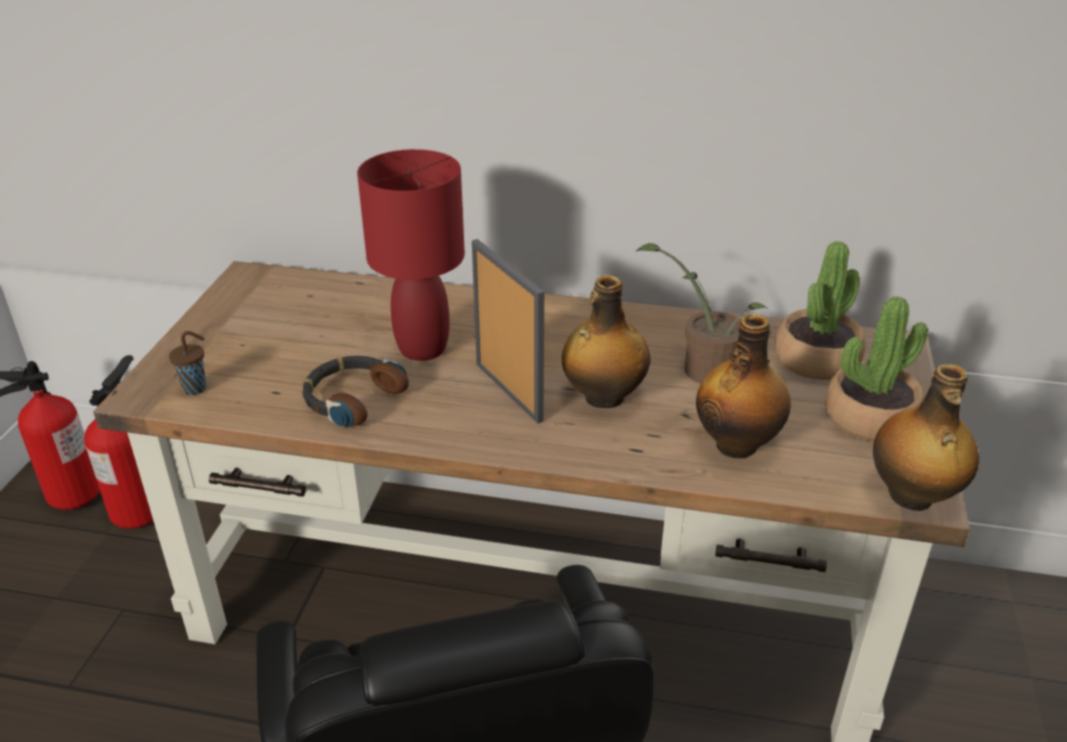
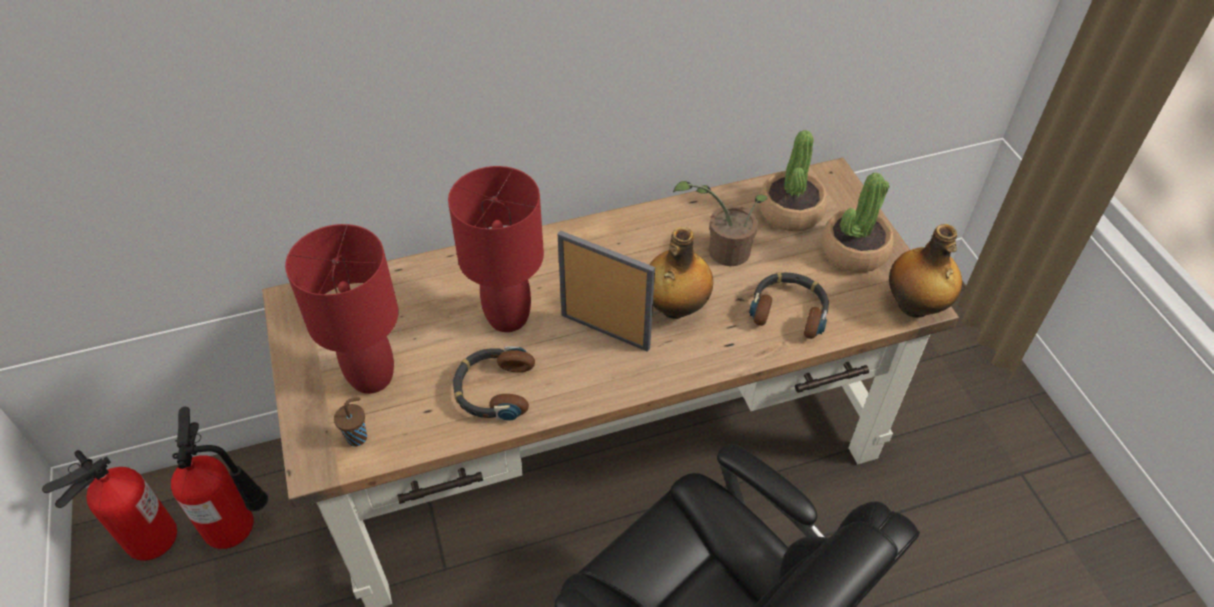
camera: 30 degrees left, 15 degrees up
(255, 349) = (371, 376): none -> red table lamp
(737, 444) = (789, 310): bottle -> headphones

